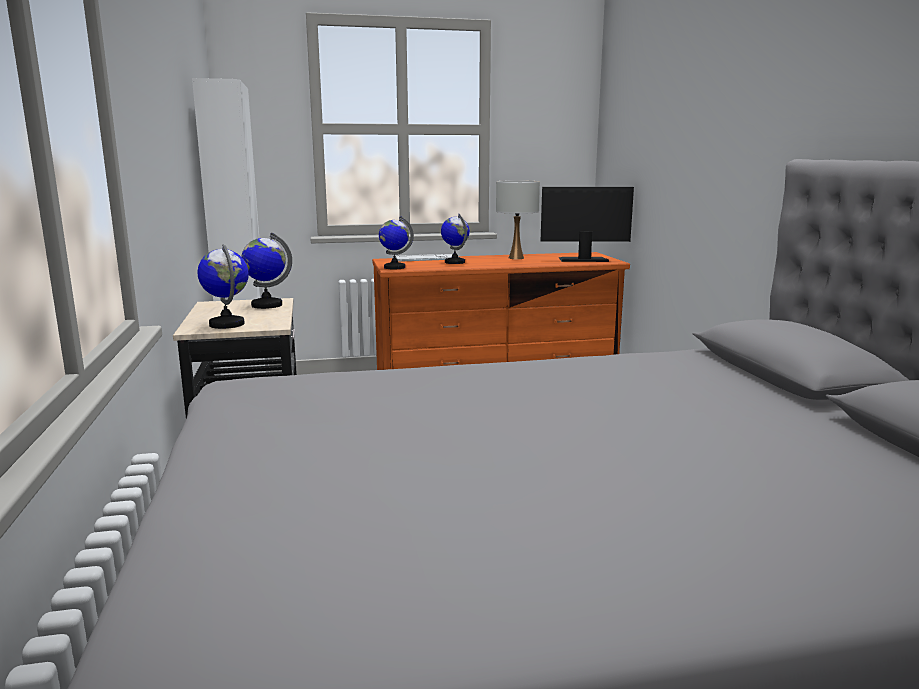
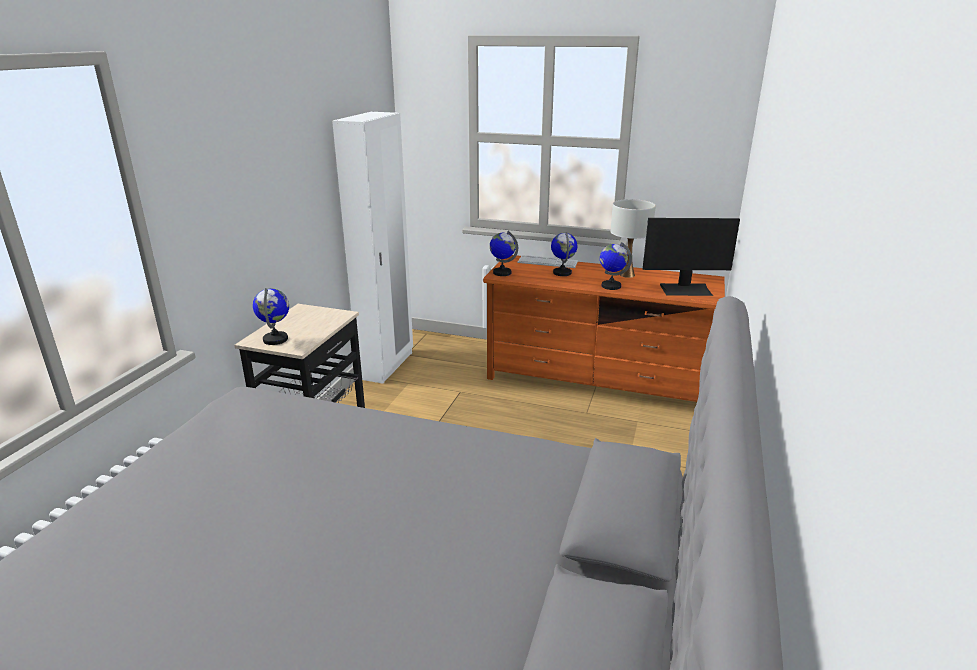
camera: 30 degrees right, 10 degrees up
(266, 305) = (329, 319): globe -> globe (611, 286)
(583, 259) = (686, 289): monitor -> monitor turned 150 degrees clockwise

